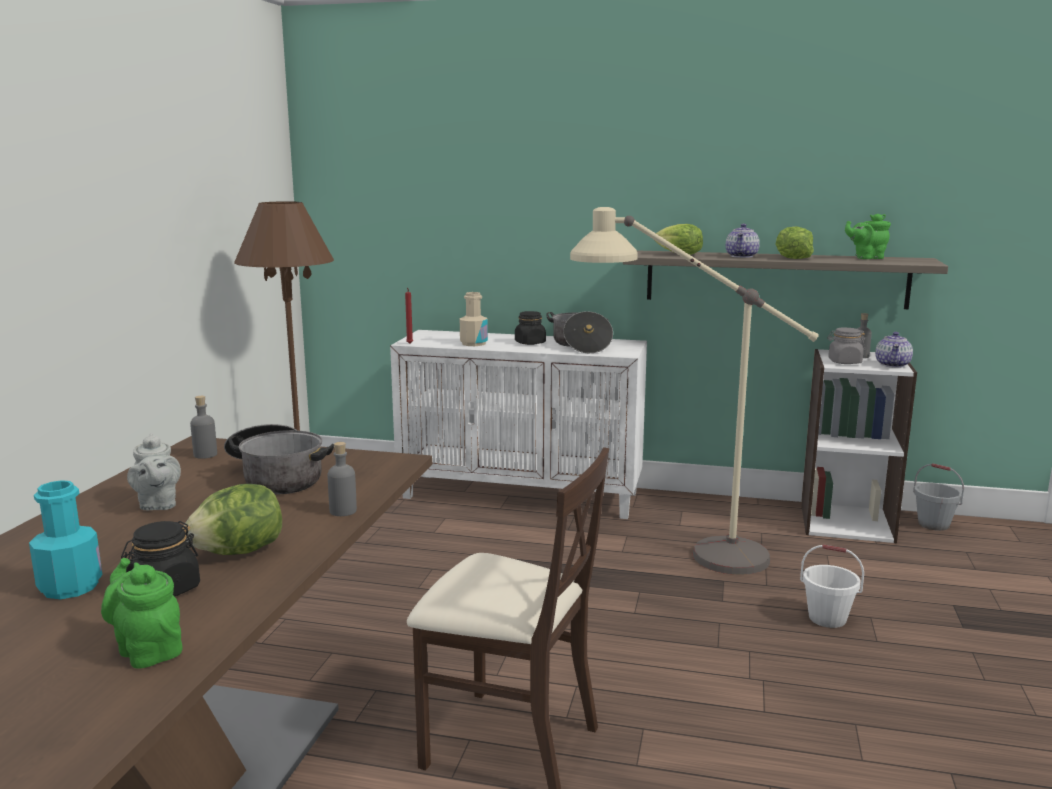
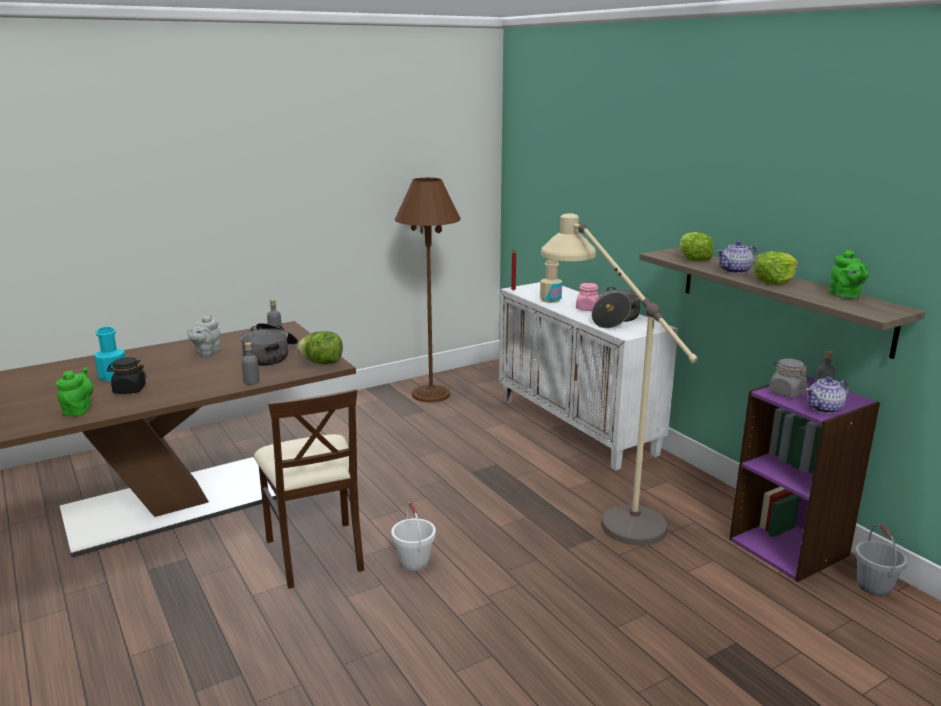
camera: 45 degrees right, 5 degrees up
(239, 552) = (180, 385): lettuce -> lettuce (322, 363)
(530, 343) = (587, 309): black jar -> pink jar
(827, 618) = (614, 596): white bucket -> white bucket (414, 562)
(846, 522) = (789, 547): white bookcase -> purple bookcase
(866, 258) = (845, 296): green teapot -> green teapot turned 135 degrees counterclockwise

